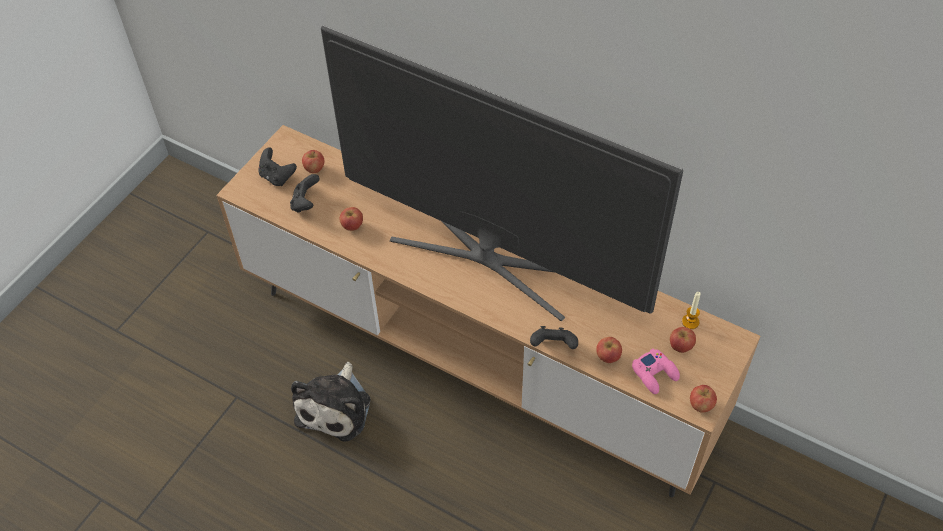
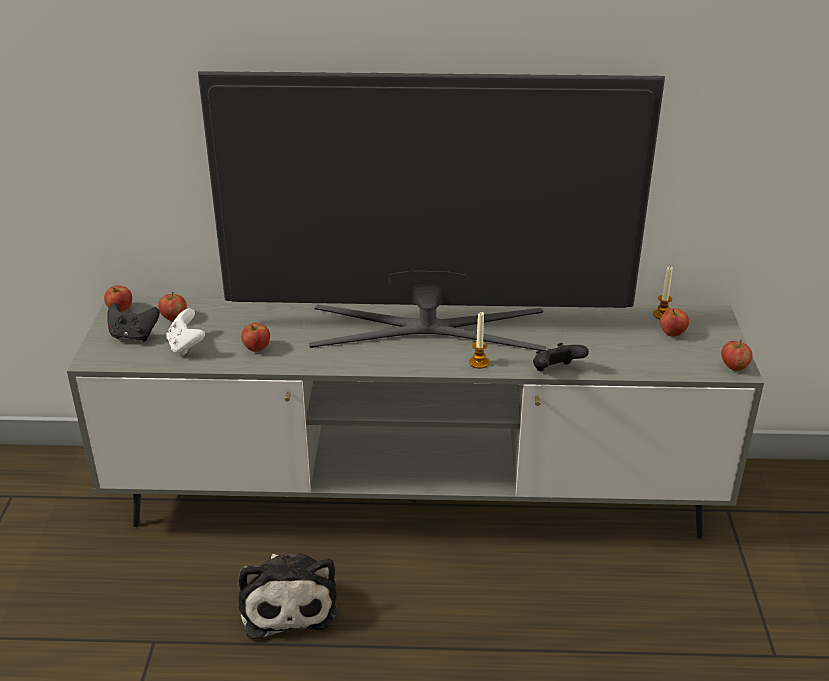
camera: 30 degrees left, 20 degrees down
(306, 203) = (186, 346): black game controller -> white game controller
(475, 359) = (414, 500): brown tv stand -> grey tv stand
(501, 311) = (479, 363): none -> candle
(608, 356) = (615, 362): apple -> apple (120, 309)
(655, 374) = (670, 359): pink game controller -> none

